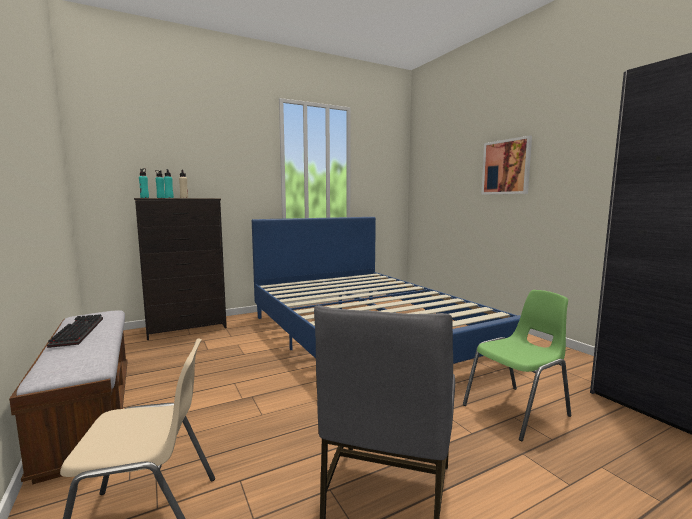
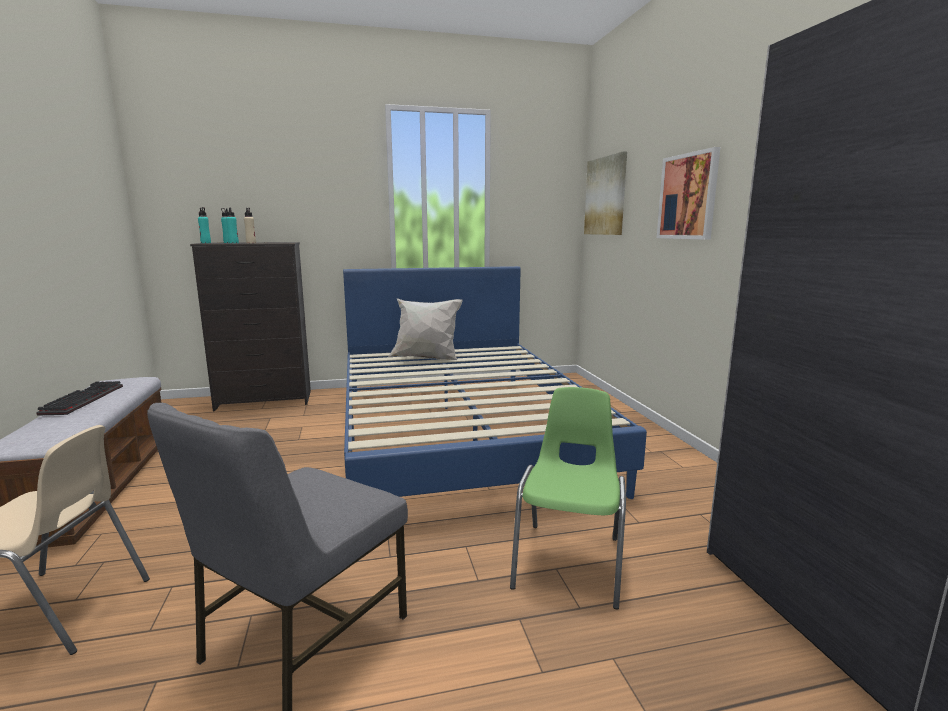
camera: 15 degrees right, 5 degrees up
(323, 285) = (427, 359): none -> white pillow
(430, 168) = (605, 196): none -> picture
(518, 411) = (570, 561): green chair -> green chair turned 60 degrees counterclockwise

